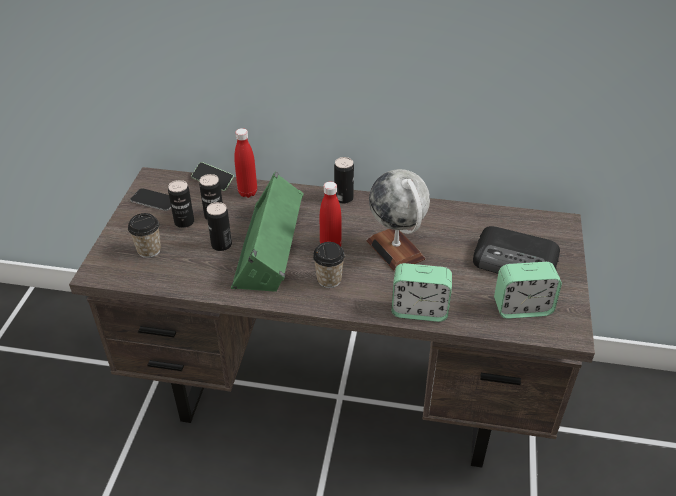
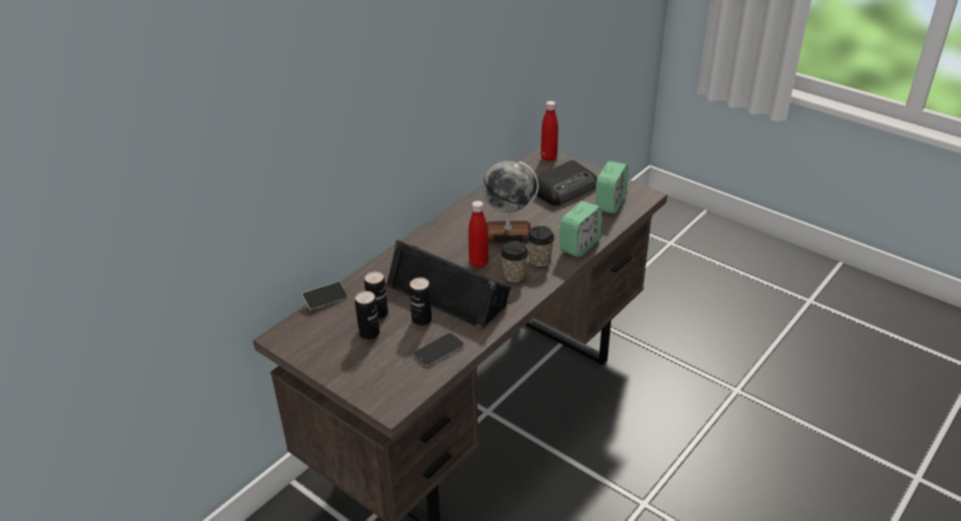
camera: 60 degrees left, 5 degrees down
(149, 250) = (389, 365): cup -> cup (540, 260)
(154, 200) = (317, 344): phone -> phone (438, 350)
(247, 192) = (364, 285): red bottle -> red bottle (548, 158)
(271, 246) = (448, 292): green speaker -> black speaker
(343, 198) = (423, 237): can -> none

